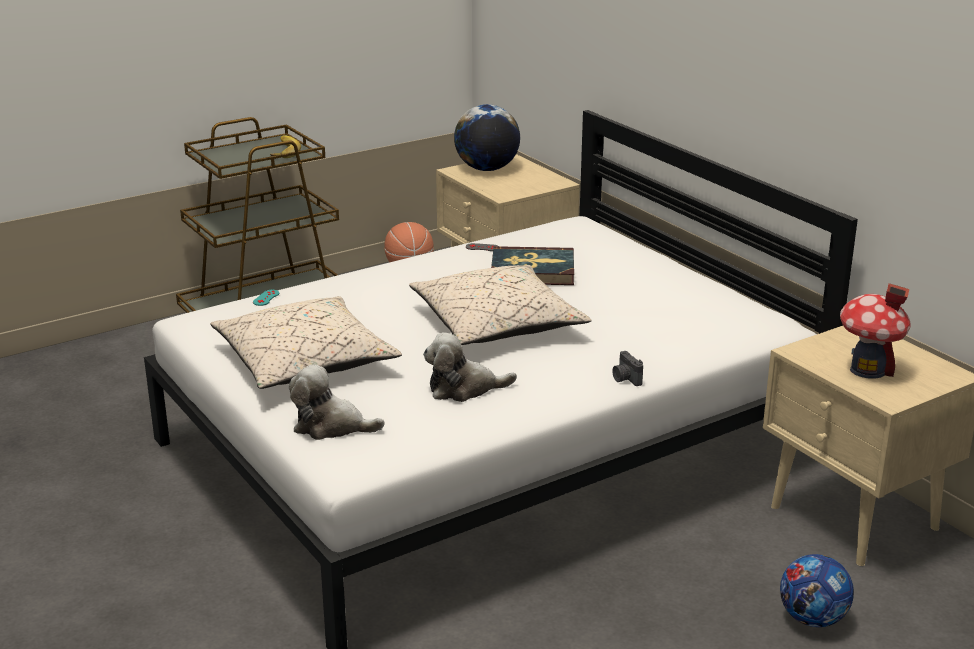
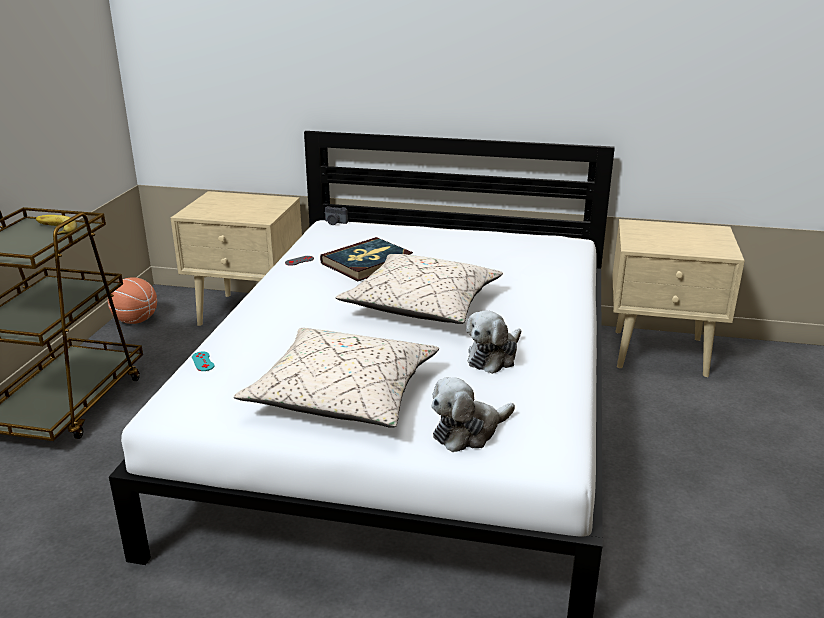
camera: 45 degrees left, 0 degrees up
(487, 169) = (211, 206): globe -> none
(625, 379) = (567, 304): camera -> camera (335, 223)
(812, 619) = (744, 418): football -> none
(868, 370) = (683, 242): toy house -> none

